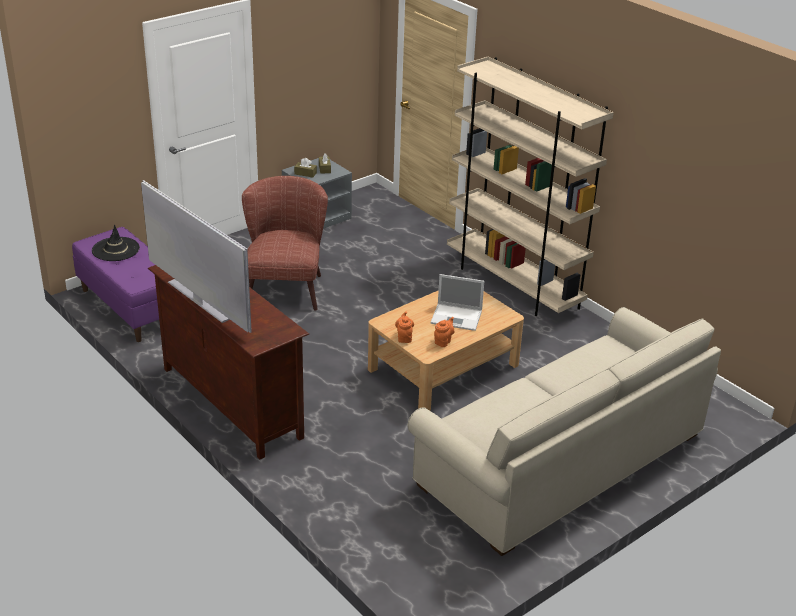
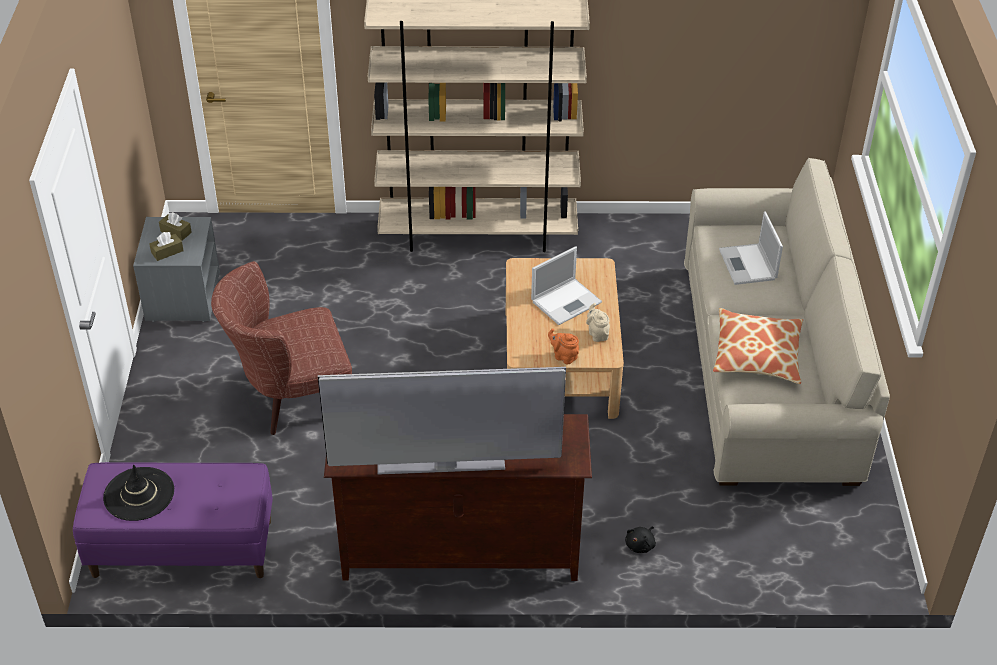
camera: 50 degrees left, 10 degrees up
(286, 286) = (290, 395): brown armchair -> brown armchair turned 60 degrees counterclockwise
(320, 473) = (640, 545): none -> black plush toy
(443, 341) = (597, 334): orange teapot -> beige teapot
(507, 410) = (757, 355): none -> pillow
(594, 369) = (748, 265): none -> laptop

